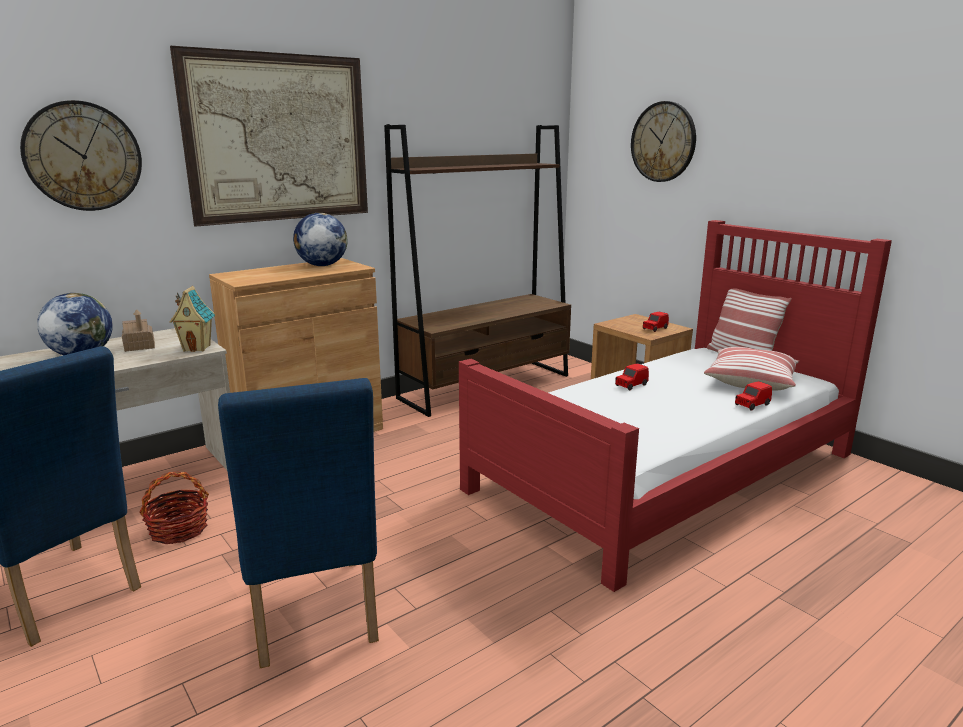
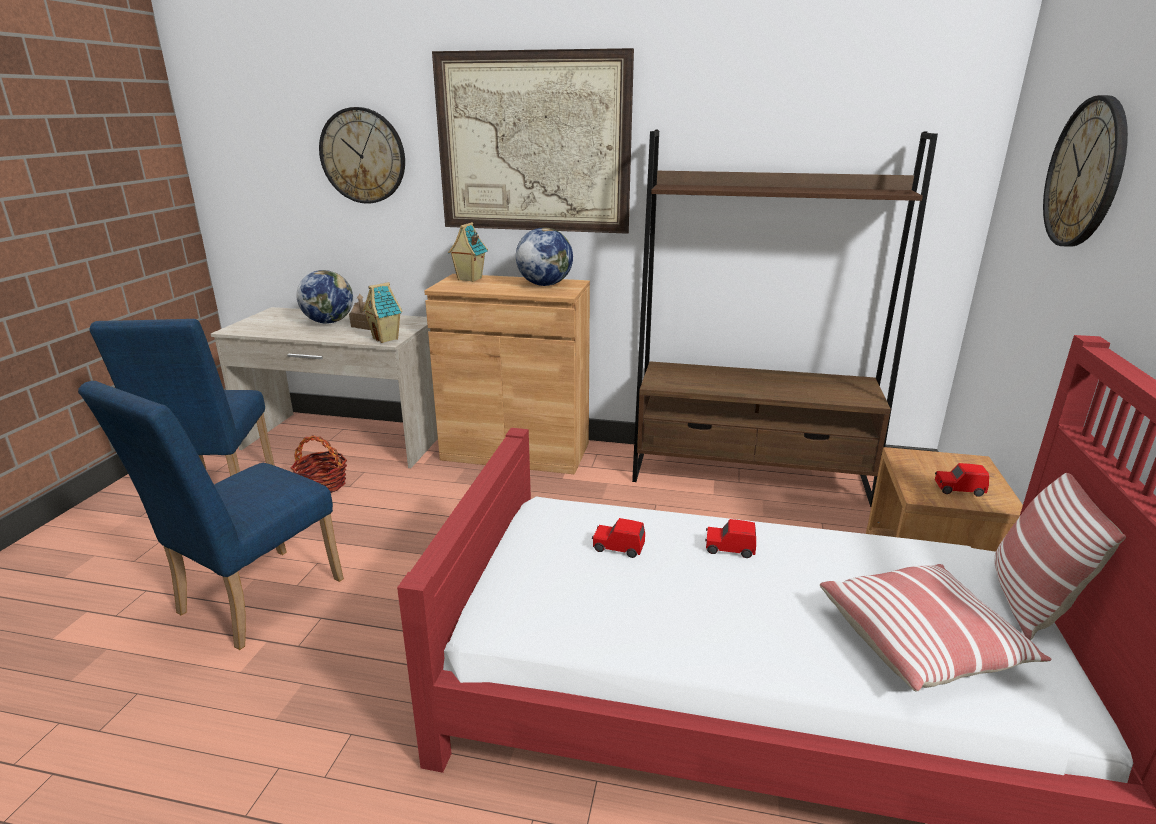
camera: 50 degrees right, 5 degrees up
(244, 274) = (469, 279): none -> toy house
(752, 405) = (822, 674): red toy car -> red toy car (618, 548)

